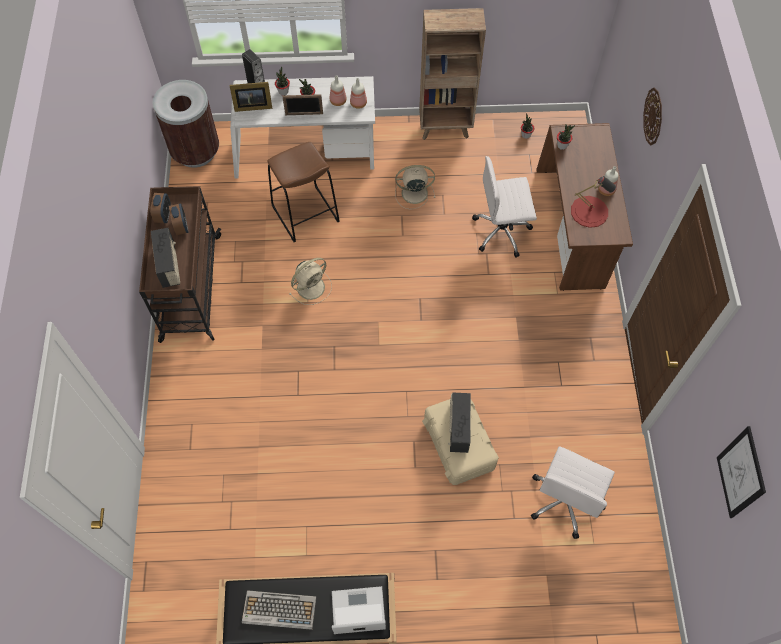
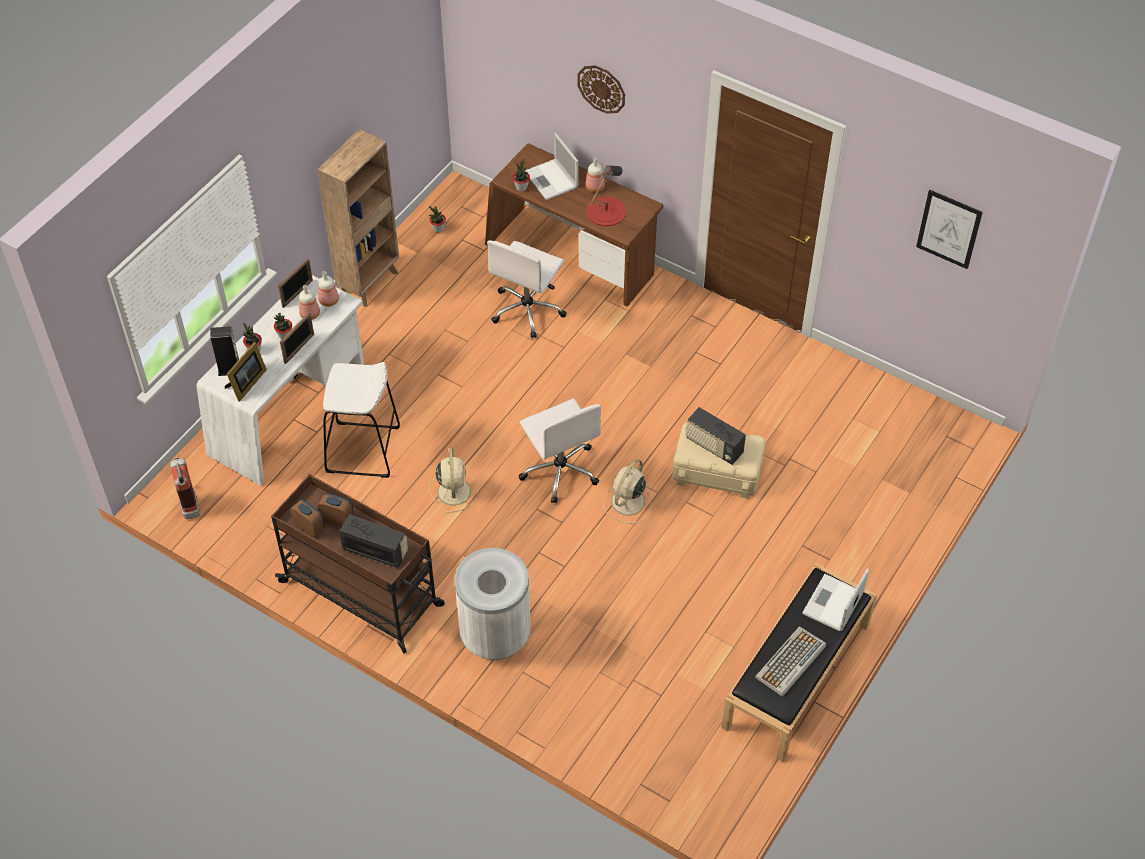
camera: 55 degrees left, 10 degrees down
(195, 151) = (189, 502): brown trash can -> fire extinguisher
(210, 388) = (495, 636): none -> white trash can
(305, 214) = (363, 450): brown stool -> white stool
(350, 83) = (297, 293): none -> picture frame
(413, 193) = (421, 351): beige fan -> beige fan (627, 502)
(565, 501) = (827, 427): white office chair -> white office chair (560, 470)
(587, 159) = (552, 180): none -> laptop

